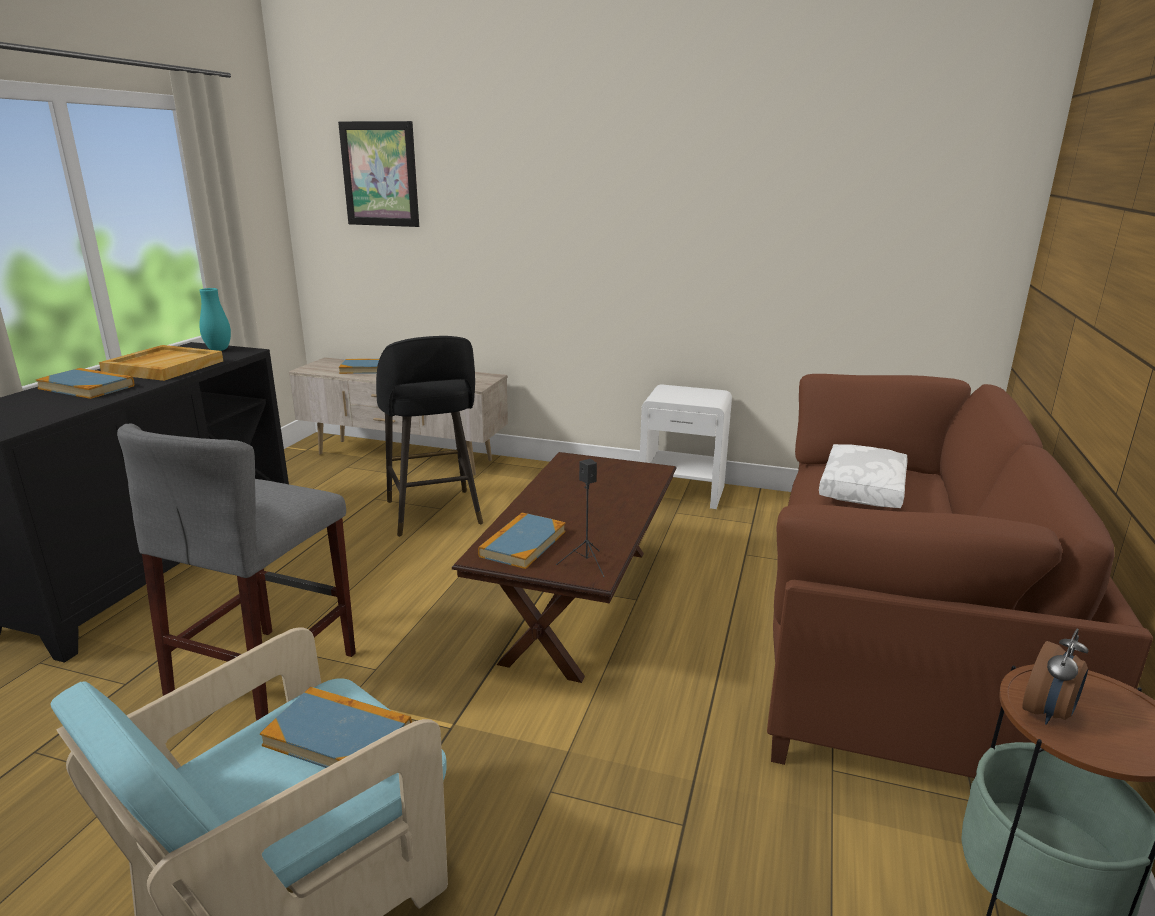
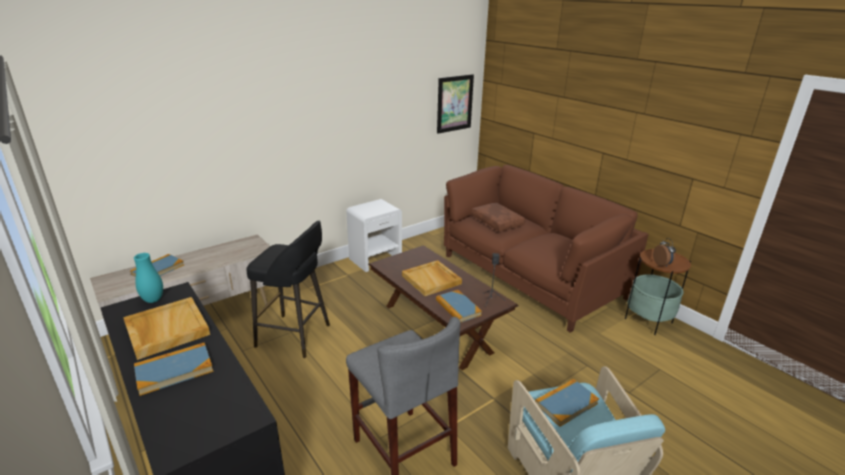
camera: 55 degrees left, 5 degrees up
(380, 174) = (125, 118): picture -> picture (454, 103)
(578, 502) = (432, 280): none -> beige tray
(864, 488) = (498, 222): white pillow -> brown pillow

